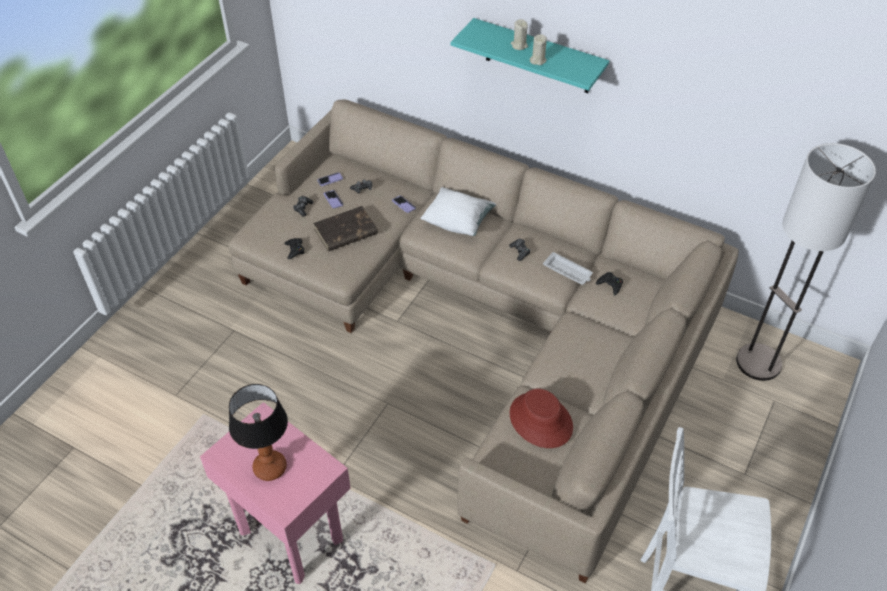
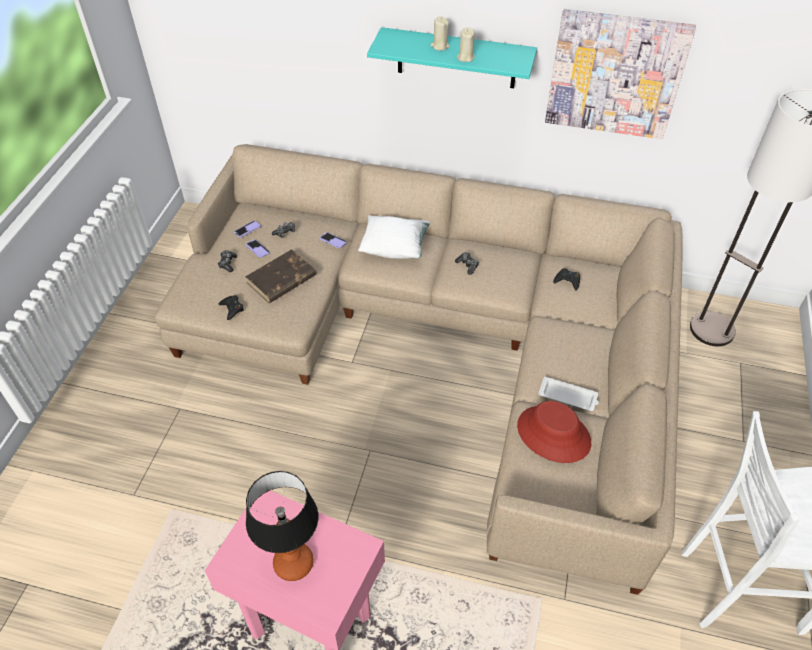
camera: 15 degrees left, 0 degrees up
(568, 271) = (522, 276): white tray -> white tray (568, 397)
(679, 98) = (615, 75): none -> picture

